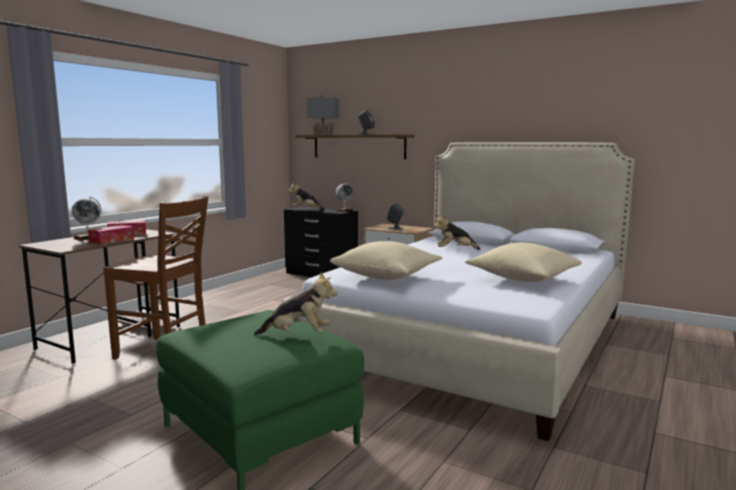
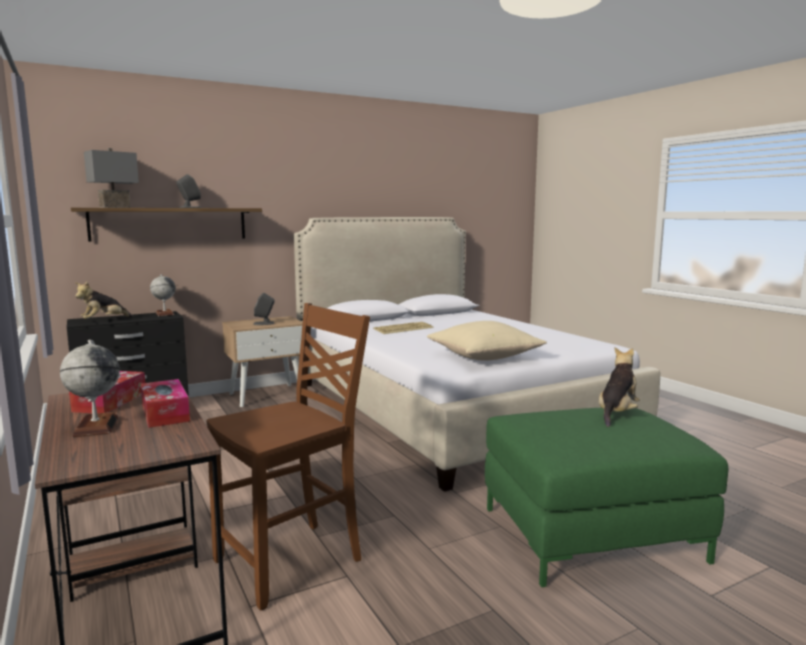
camera: 60 degrees left, 0 degrees up
(455, 250) = (403, 328): plush toy -> keyboard
(520, 280) = (533, 335): beige pillow -> none

